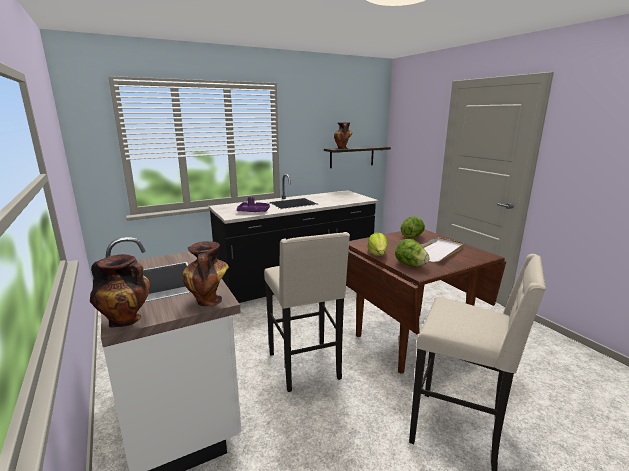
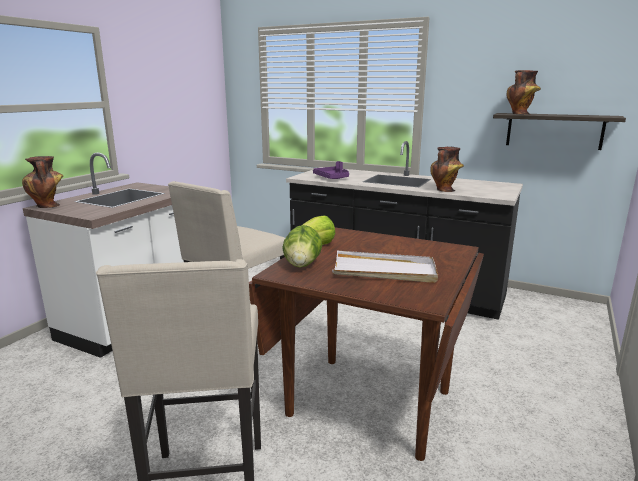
camera: 55 degrees right, 0 degrees up
(209, 301) = (90, 213): vase -> vase (445, 190)
(412, 237) = (421, 249): lettuce -> none

